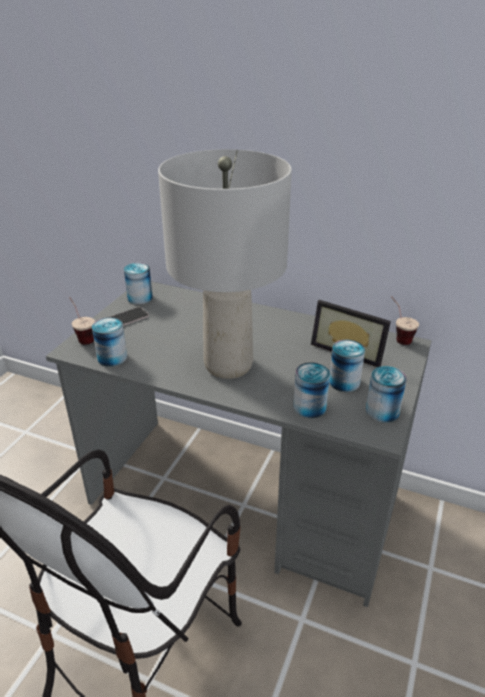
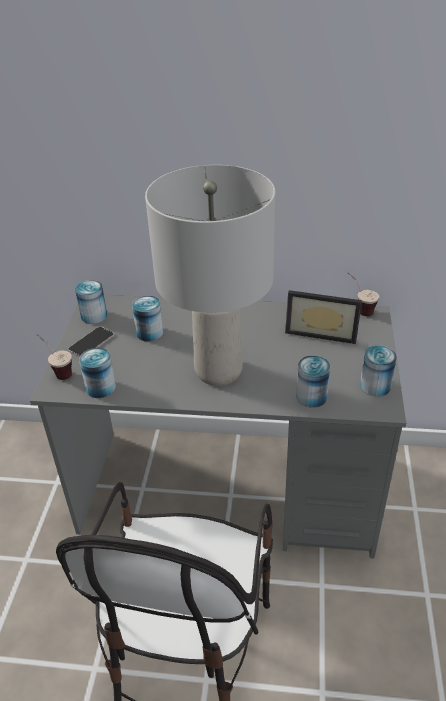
camera: 15 degrees left, 5 degrees up
(344, 382) = (331, 365): can -> can (149, 333)

